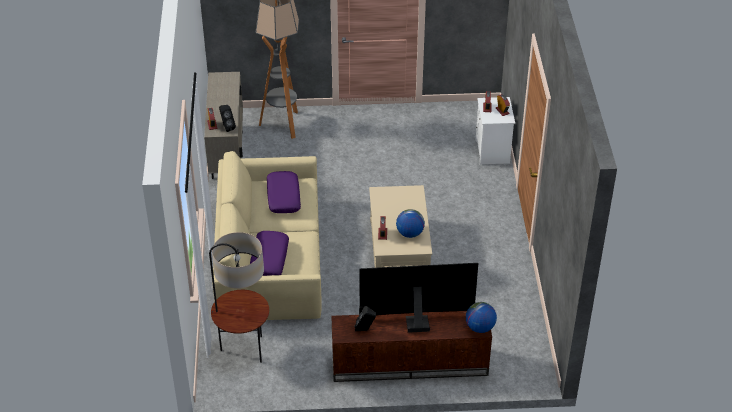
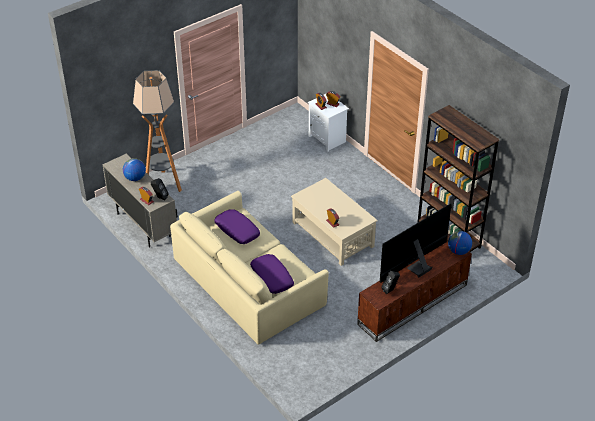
camera: 35 degrees left, 0 degrees up
(243, 349) = (295, 353): floor lamp -> none
(409, 233) = (349, 213): globe -> globe (135, 178)
(522, 314) = (448, 235): none -> brown bookcase

